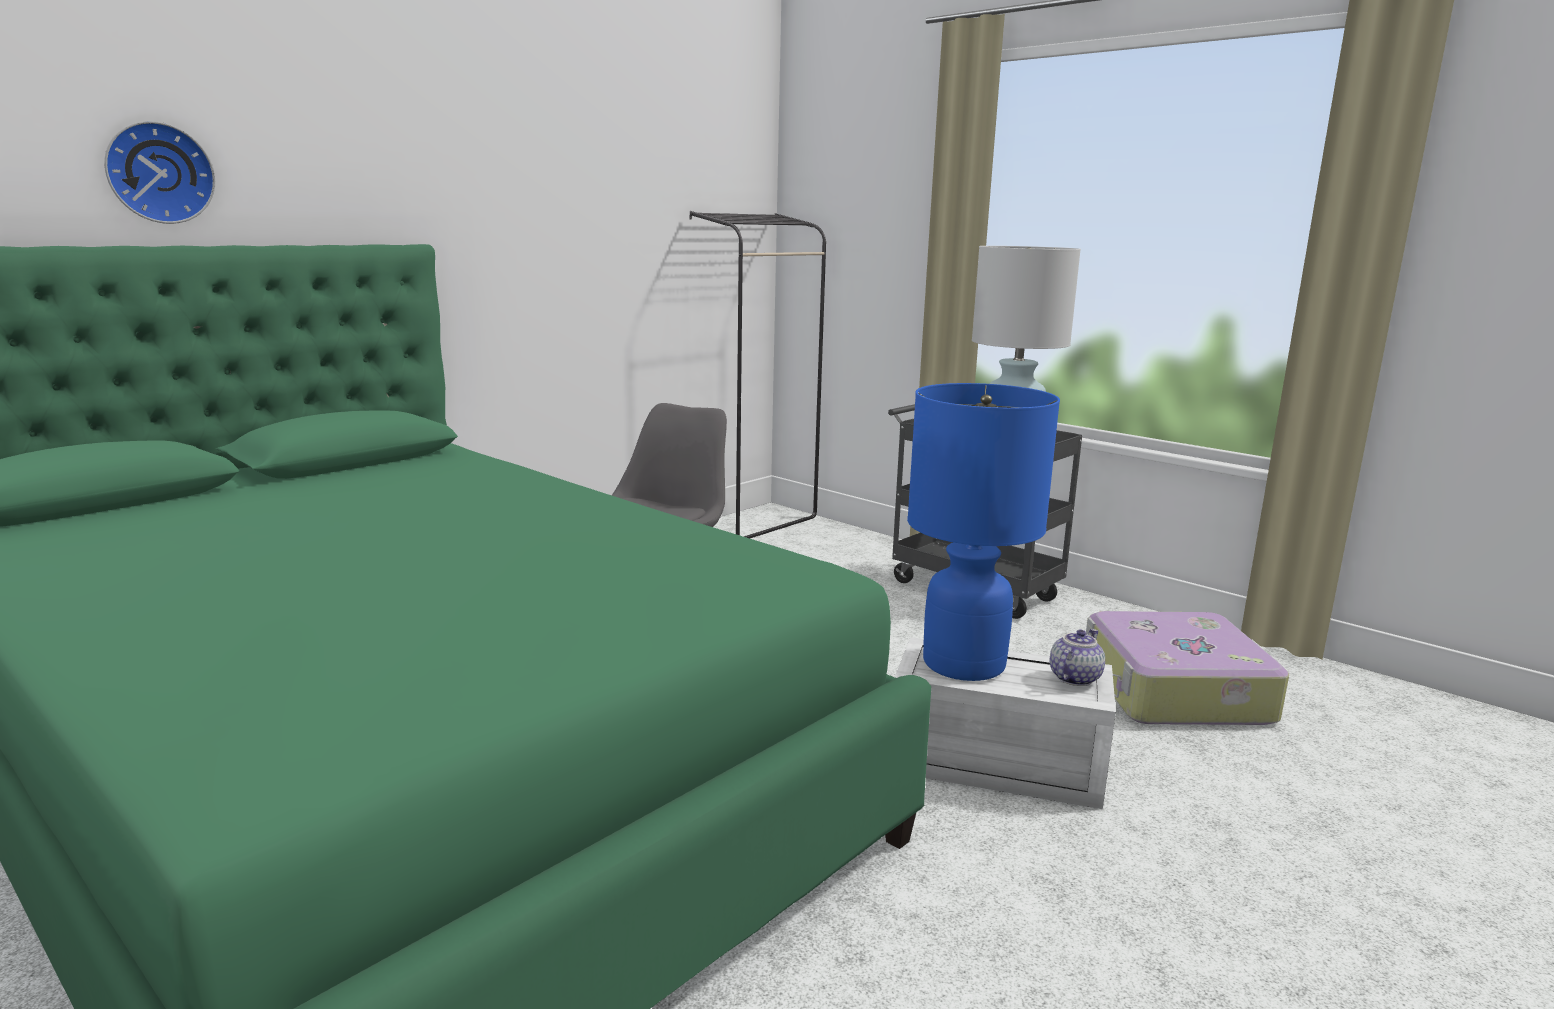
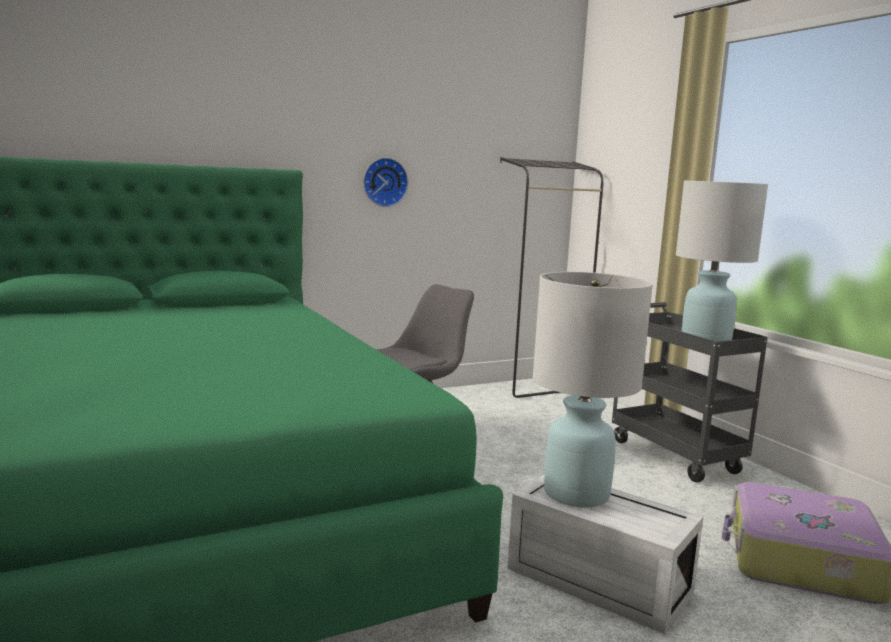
camera: 20 degrees right, 5 degrees down
(159, 173) = (139, 121): wall clock -> wall clock (384, 182)
(963, 664) = (575, 494): blue table lamp -> white table lamp
(1073, 677) = (660, 519): teapot -> none

